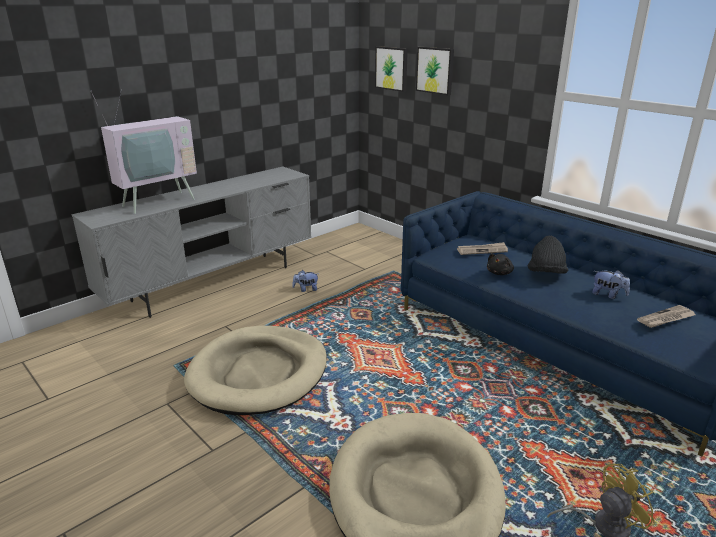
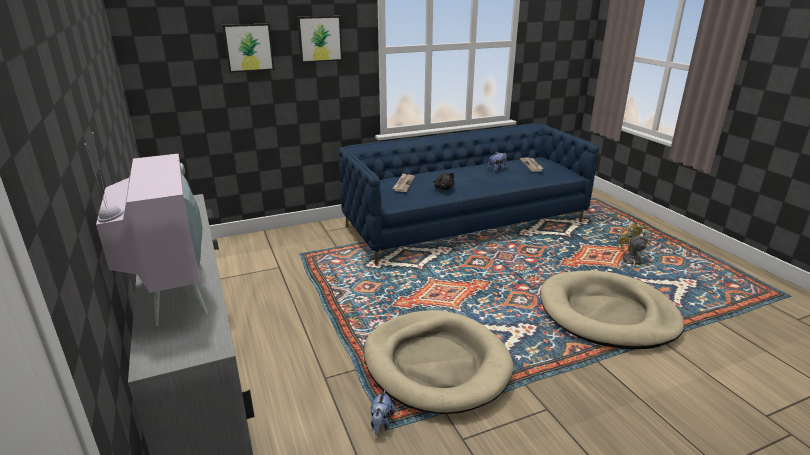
camera: 70 degrees left, 0 degrees up
(306, 289) = (289, 309): plush toy -> plush toy (381, 423)
(392, 68) = (182, 54): picture -> picture (319, 39)
(546, 274) = (458, 176): black hat -> none

